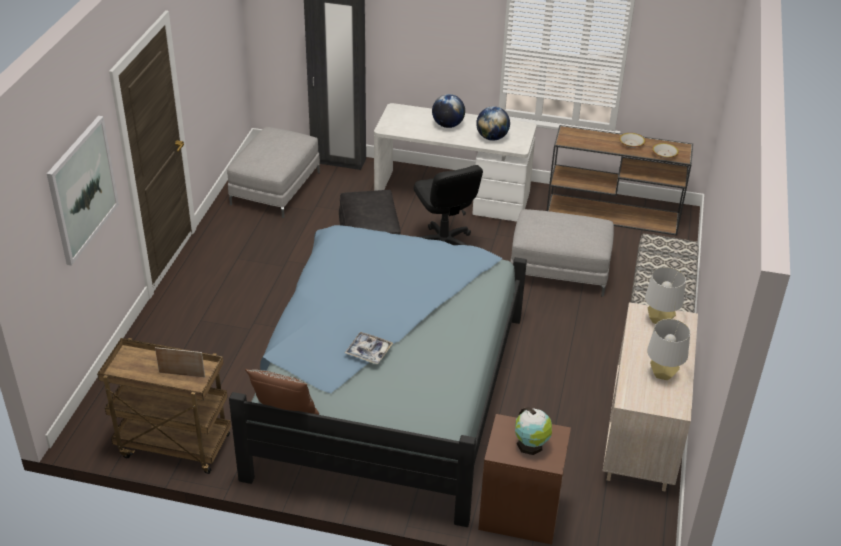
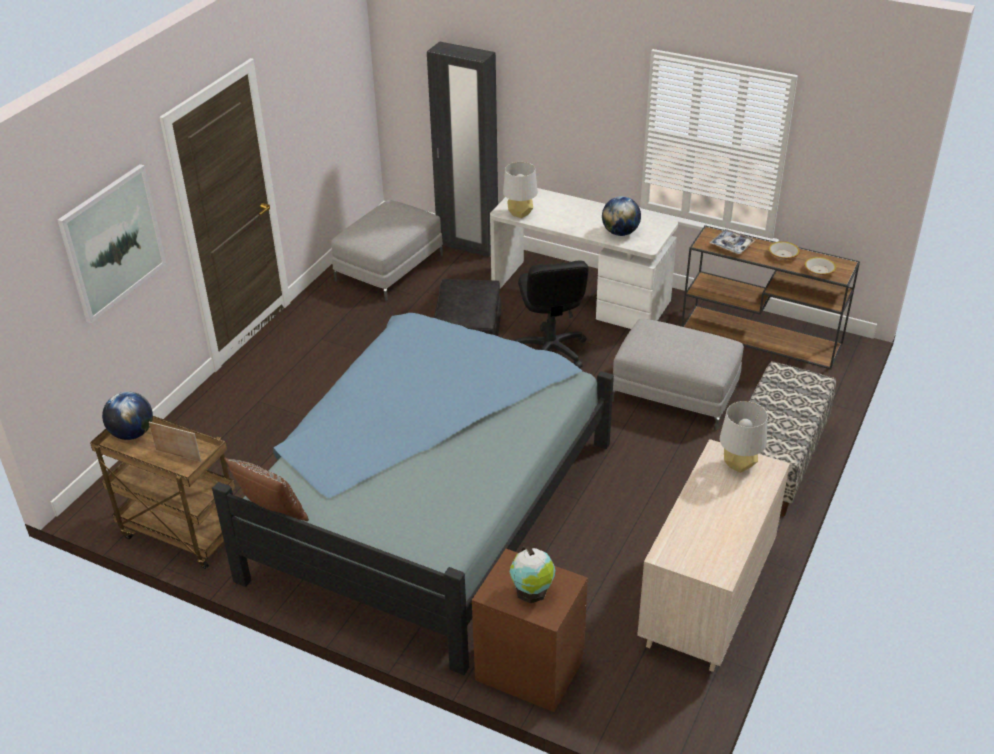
camera: 15 degrees right, 0 degrees up
(368, 351) = (388, 457): tray -> tray (731, 245)
(448, 125) = (575, 214): globe -> globe (132, 433)
(663, 374) = (718, 529): grey table lamp -> grey table lamp (520, 214)

